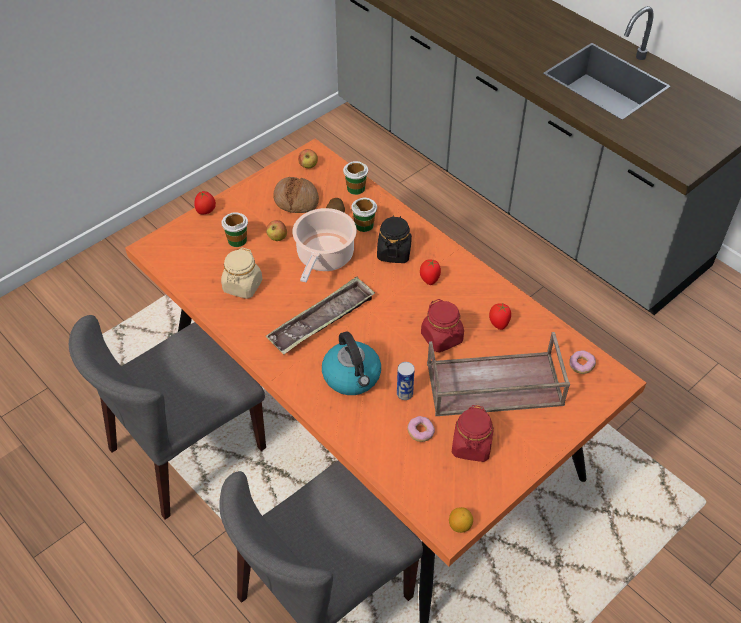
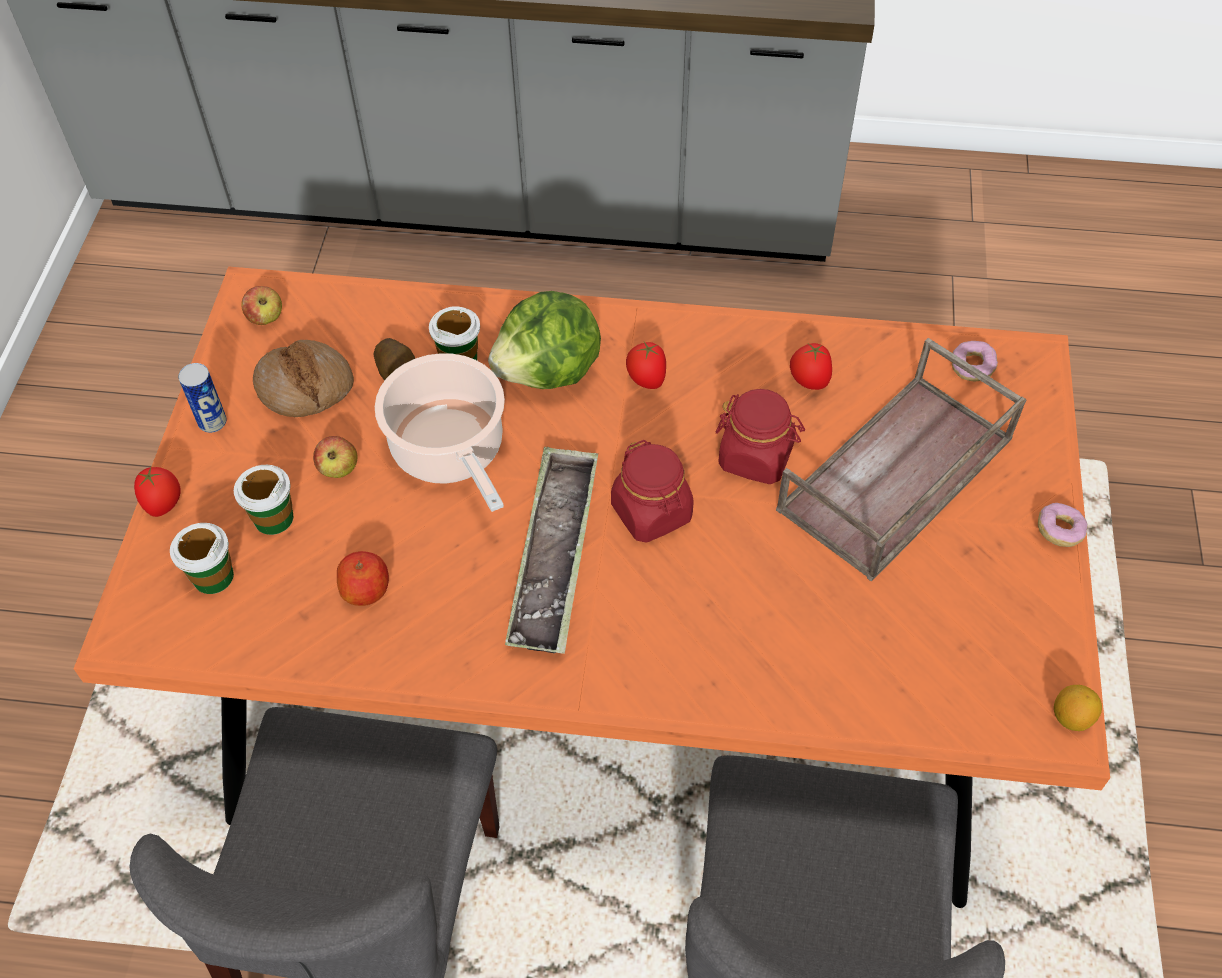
camera: 40 degrees left, 5 degrees up
(242, 286) = (366, 589): beige jar -> apple
(352, 377) = (694, 610): kettle -> none
(356, 188) = (384, 308): cup -> cup (213, 576)
(394, 252) = (550, 372): black jar -> lettuce
(404, 394) = (795, 580): can -> can (212, 422)
(420, 432) = (878, 621): donut -> donut (1059, 531)
(471, 446) = (963, 588): red jar -> red jar (652, 512)

